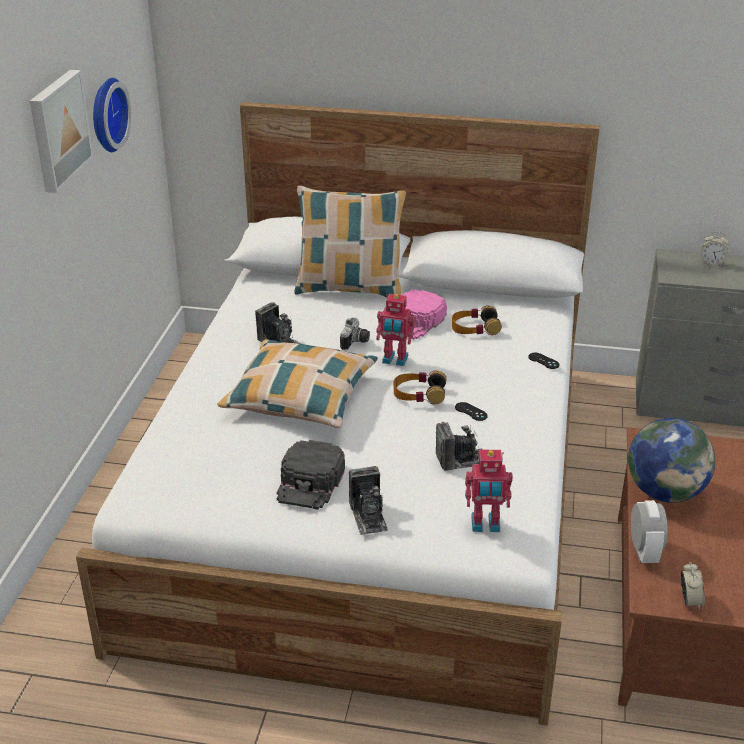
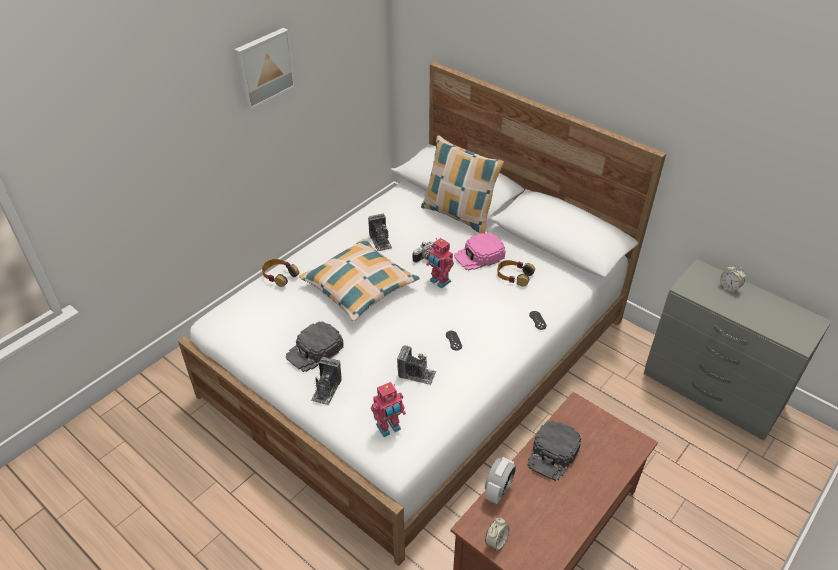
camera: 30 degrees right, 10 degrees up
(105, 114) = (321, 56): wall clock -> none
(419, 393) = (432, 313): headphones -> headphones (279, 275)
(485, 525) = (389, 428): toy robot -> toy robot turned 60 degrees counterclockwise
(665, 492) = (553, 453): globe -> black cap

